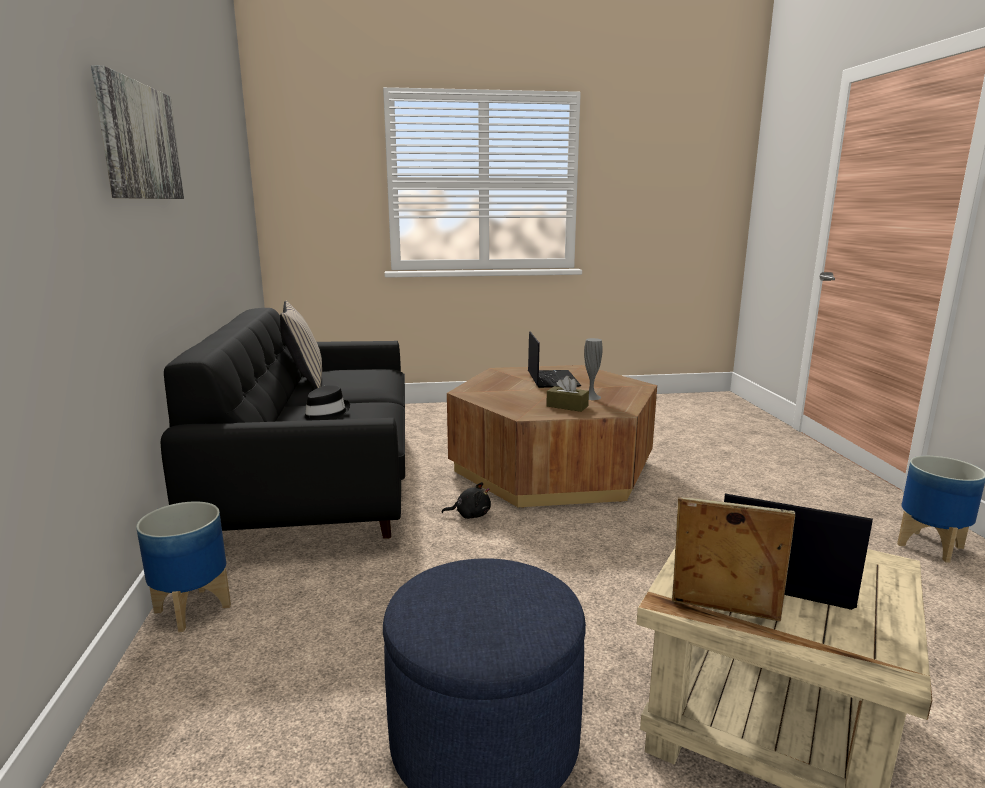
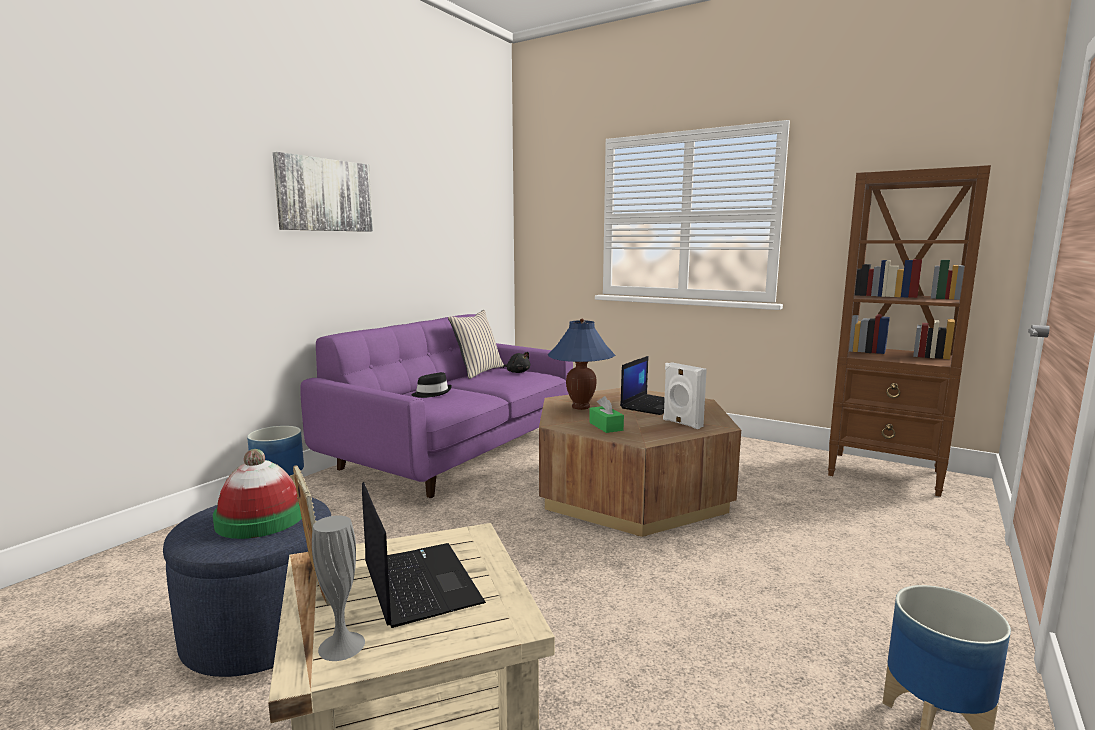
camera: 40 degrees right, 5 degrees down
(319, 482) = (455, 451): black sofa -> purple sofa
(470, 515) = (504, 502): black plush toy -> black plush toy (517, 372)
(495, 598) = (260, 518): none -> hat
(503, 394) = (581, 407): none -> blue table lamp
(567, 406) = (606, 426): brown tissue box -> green tissue box
(591, 397) = (646, 424): grey vase -> grey vase (341, 645)
(611, 390) = (681, 423): none -> white speaker
(678, 403) = (886, 473): none -> brown bookcase

